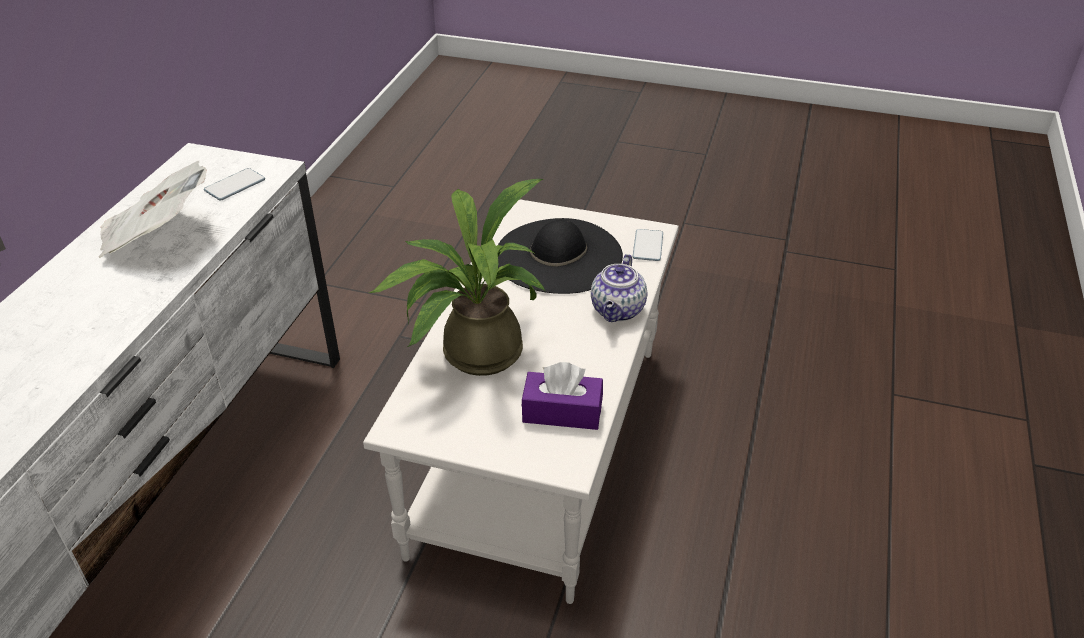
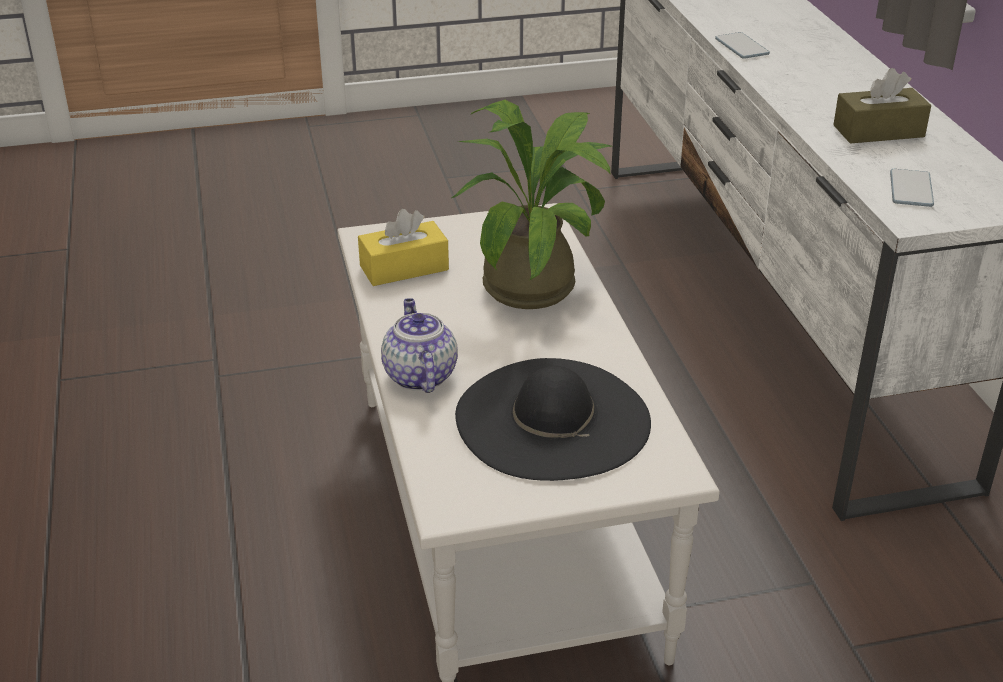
camera: 150 degrees right, 5 degrees down
(157, 236) = (878, 131): newspaper -> brown tissue box
(562, 412) = (404, 268): purple tissue box -> yellow tissue box
(647, 246) = (442, 479): phone -> phone (741, 47)

